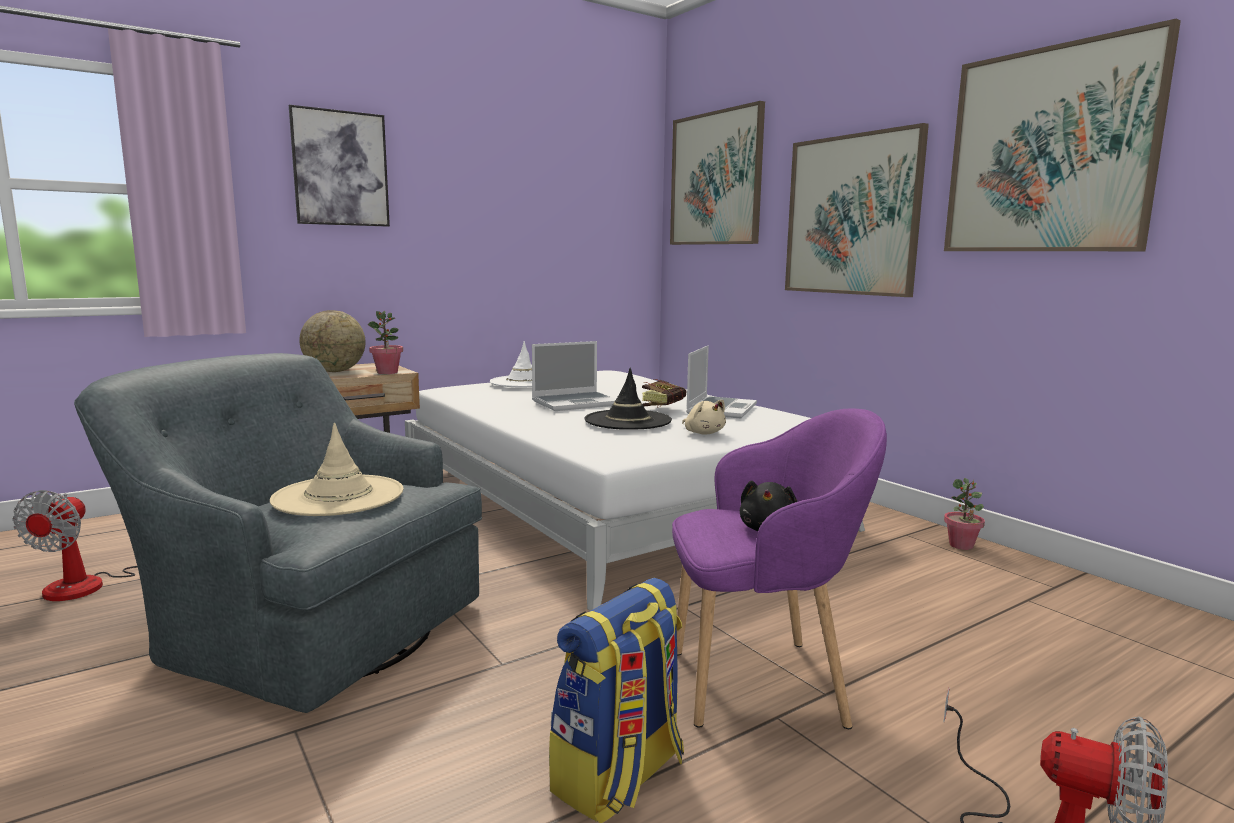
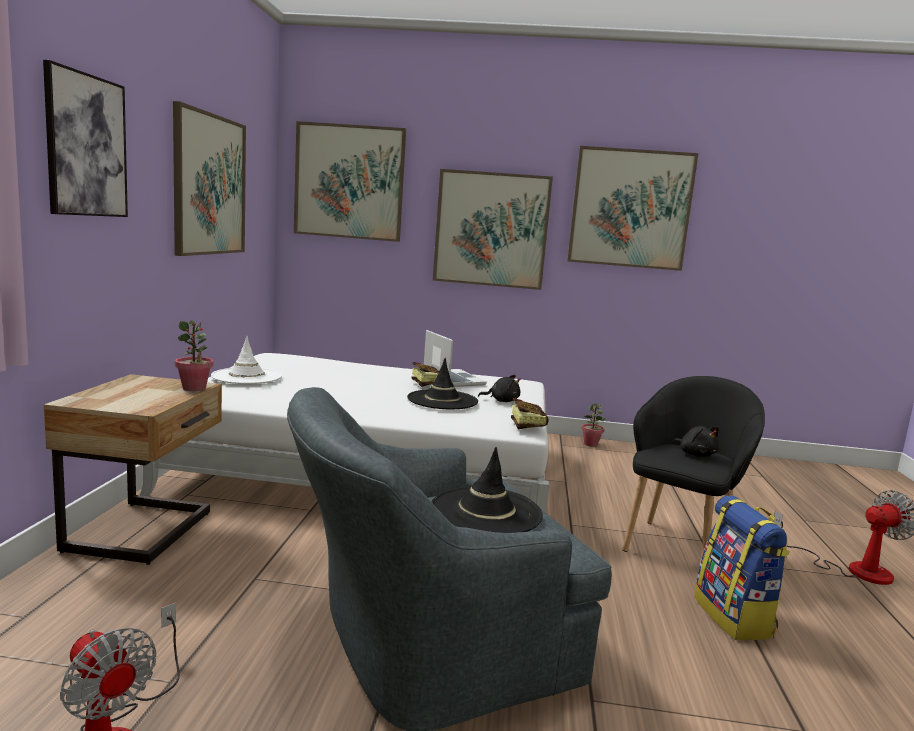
camera: 50 degrees left, 0 degrees up
(335, 371) = (130, 396): globe -> none
(338, 496) = (486, 511): beige hat -> black hat
(526, 197) = (209, 185): none -> picture
(576, 403) = (361, 391): laptop -> none
(635, 455) = (526, 426): none -> book
(703, 433) = (502, 401): beige plush toy -> black plush toy
(763, 684) = (679, 547): purple armchair -> black armchair

